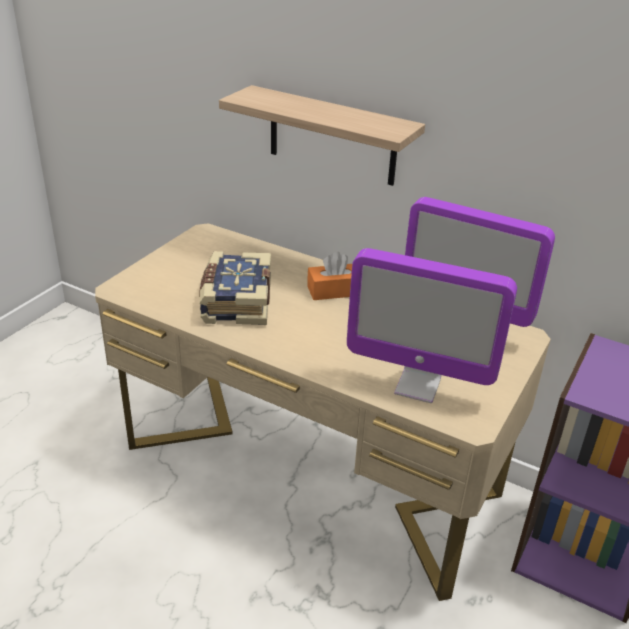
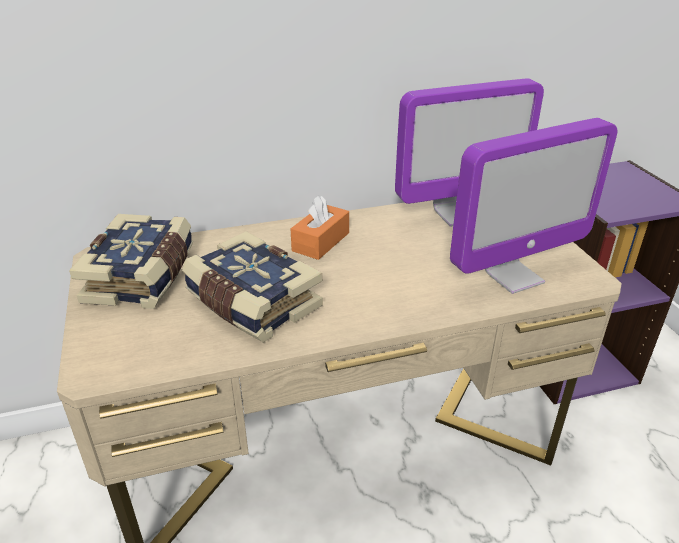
camera: 45 degrees left, 0 degrees up
(208, 255) = (143, 277): none -> book
(332, 136) = (247, 69): shelf -> none

